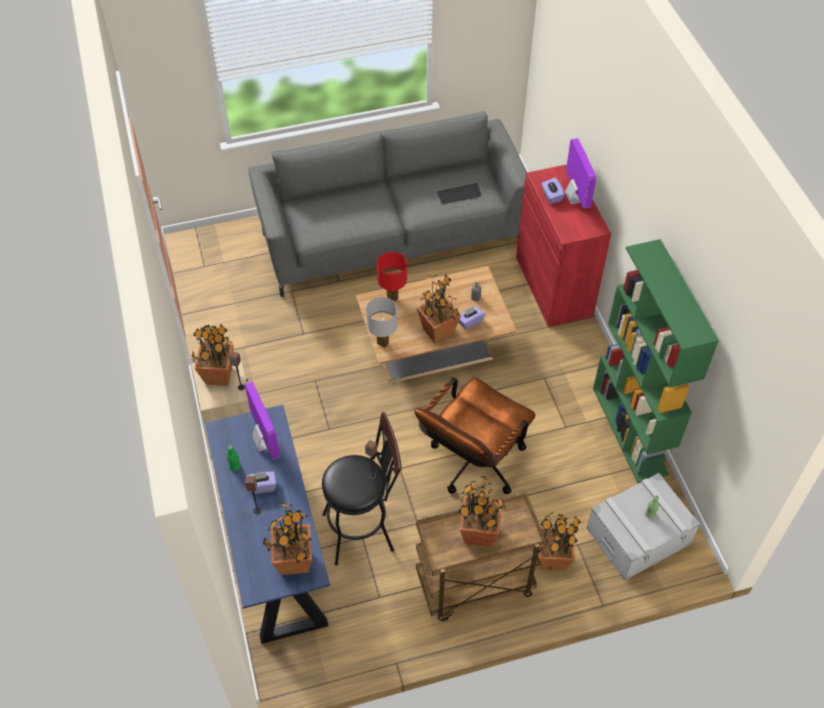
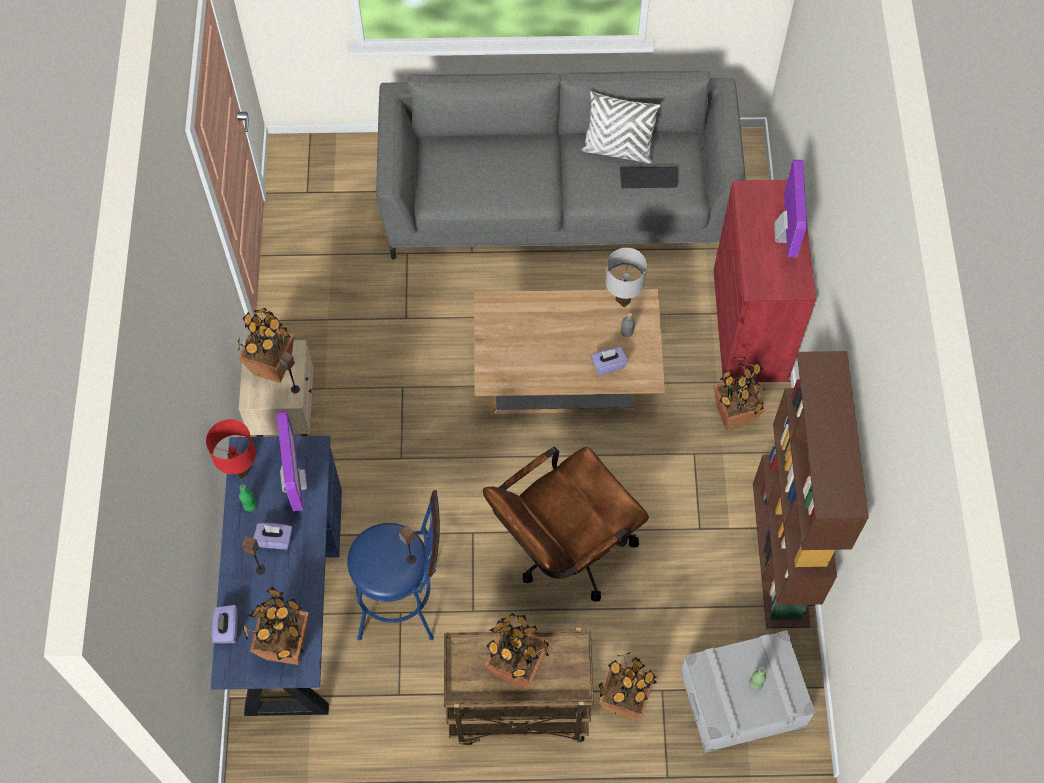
camera: 15 degrees right, 10 degrees up
(364, 530) = (406, 603): black stool -> blue stool
(383, 343) = (488, 369): white table lamp -> white table lamp (623, 301)
(393, 298) = (520, 307): red table lamp -> red table lamp (241, 471)
(431, 181) = (618, 150): none -> white pillow
(437, 332) = (562, 370): potted plant -> potted plant (733, 415)
(551, 196) = (755, 224): purple tissue box -> purple tissue box (227, 629)
(630, 431) = (781, 554): green bookcase -> brown bookcase

